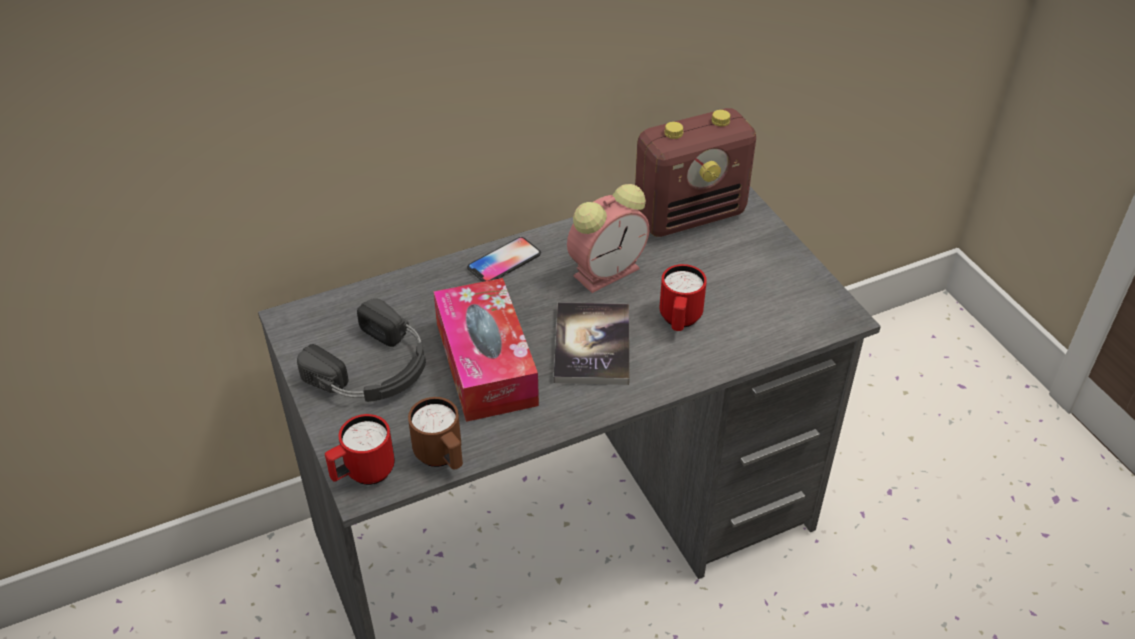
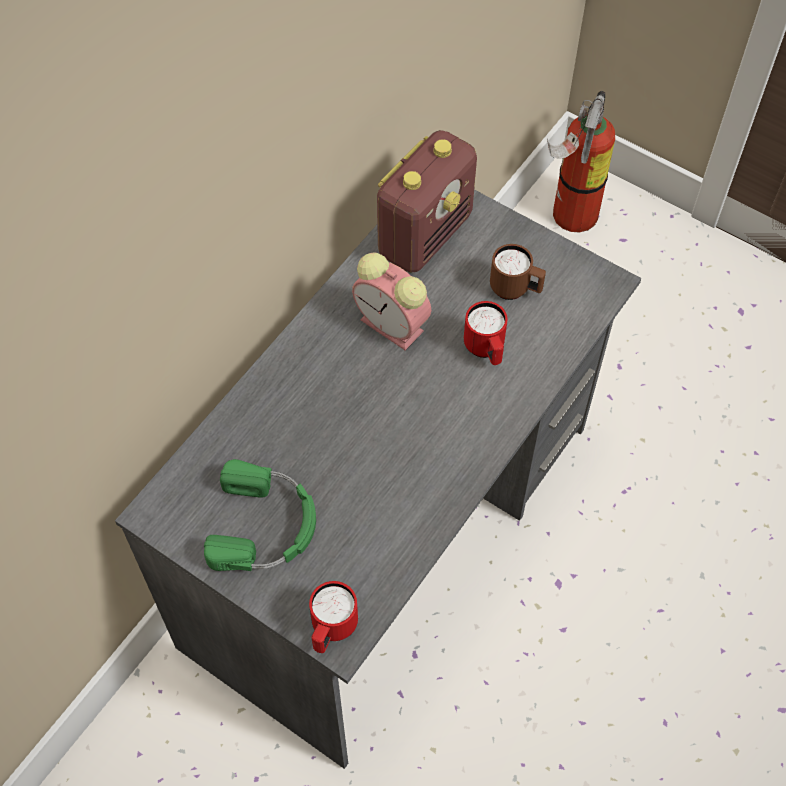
camera: 30 degrees left, 15 degrees up
(374, 369) = (265, 525): black headphones -> green headphones
(442, 458) = (385, 580): brown mug -> brown mug (515, 289)
(486, 363) = (357, 472): tissue box -> none
(504, 261) = (299, 359): phone -> none
(592, 345) = (431, 409): book -> none
(608, 270) = (394, 326): alarm clock -> alarm clock turned 105 degrees clockwise
(916, 347) = (569, 218): none -> fire extinguisher

